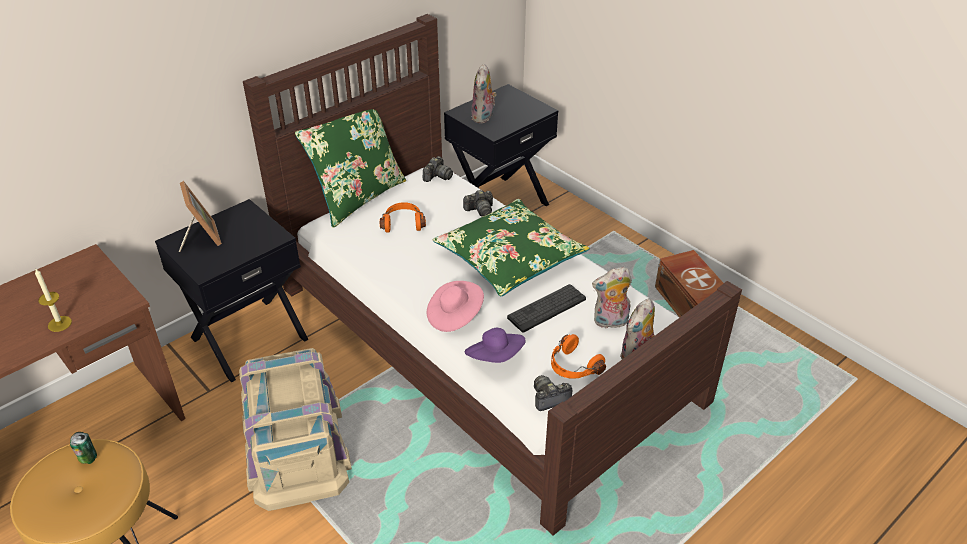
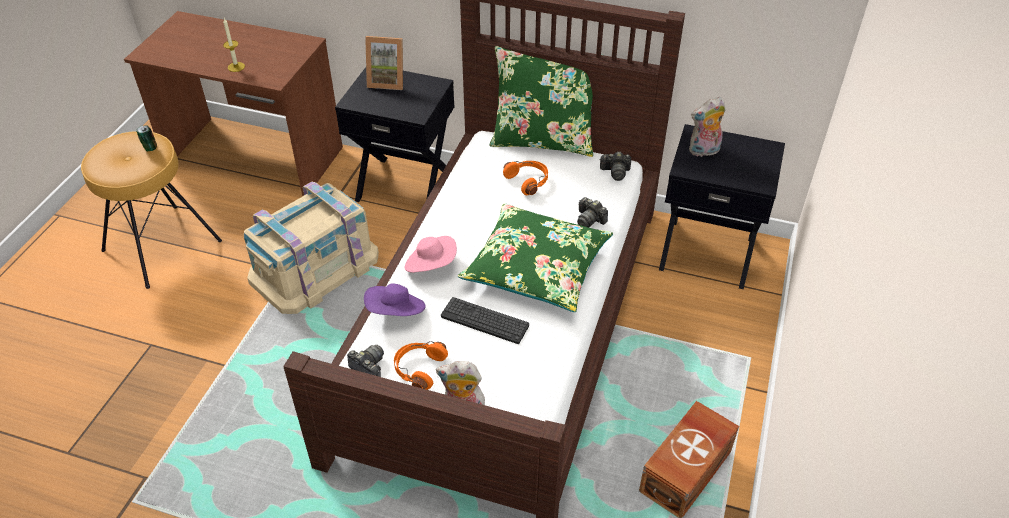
camera: 60 degrees right, 5 degrees up
(200, 237) = (387, 81): picture frame -> picture frame turned 60 degrees clockwise
(610, 322) = (498, 374): plush toy -> none

